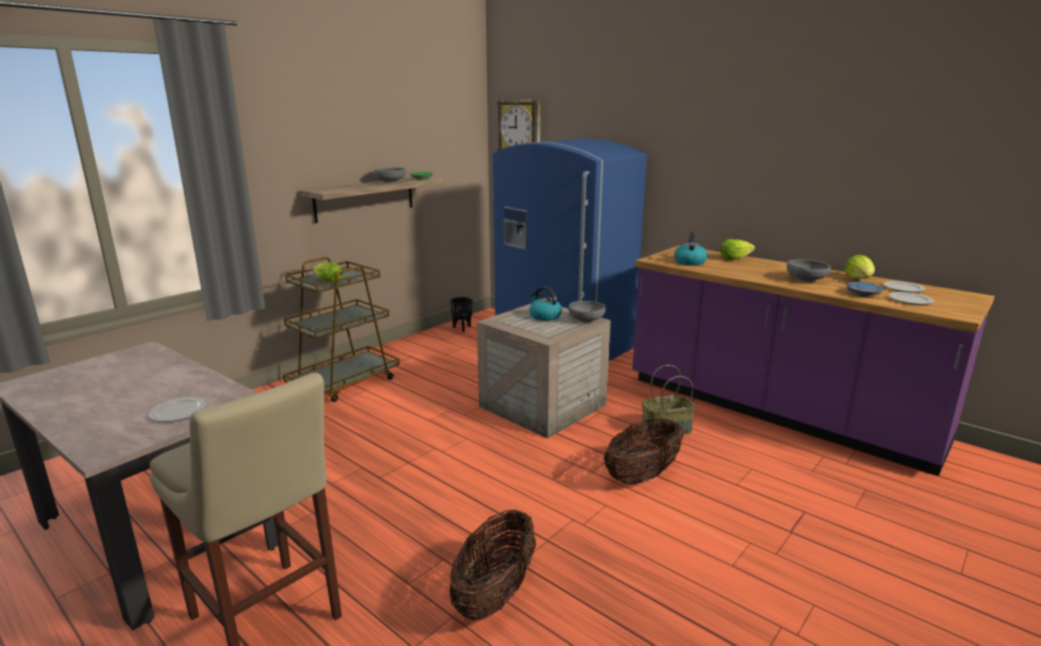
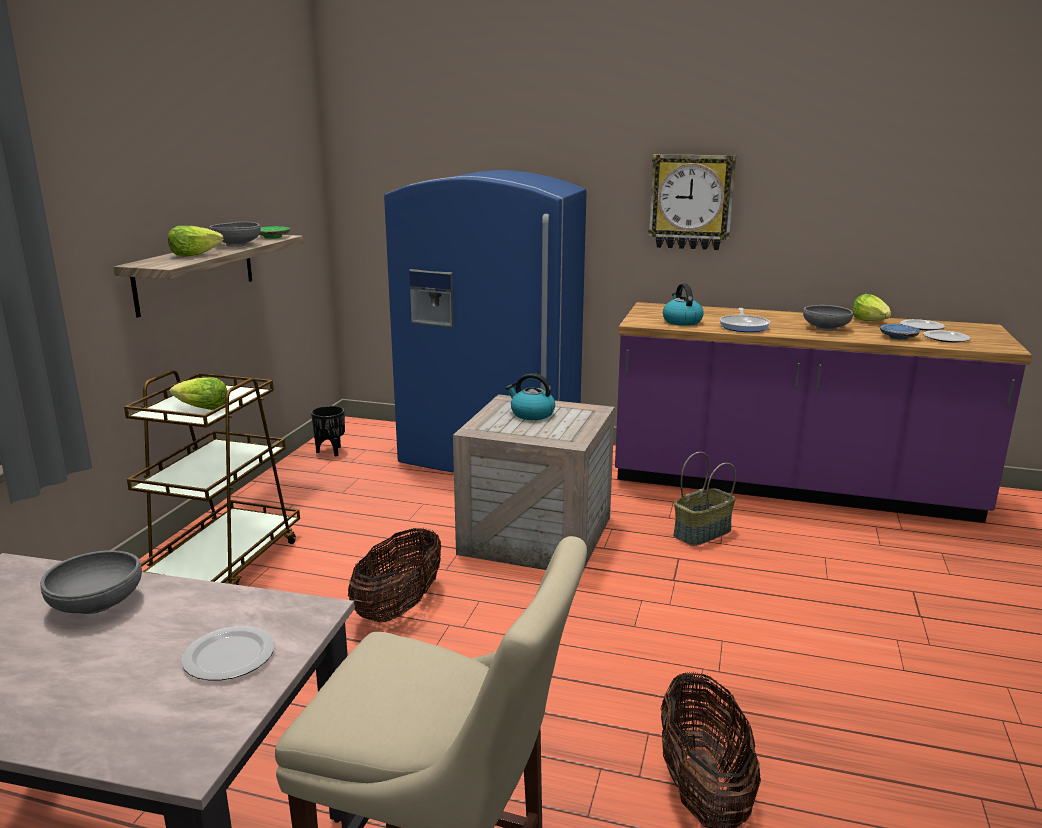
camera: 25 degrees left, 0 degrees up
(520, 131) = (383, 161): wall clock -> wall clock (691, 202)
(586, 320) = (587, 411): grey bowl -> grey bowl (97, 604)
(642, 475) = (727, 594): basket -> basket (399, 607)
(734, 258) = (720, 312): lettuce -> lettuce (195, 255)
(735, 270) = (744, 326): none -> frying pan

